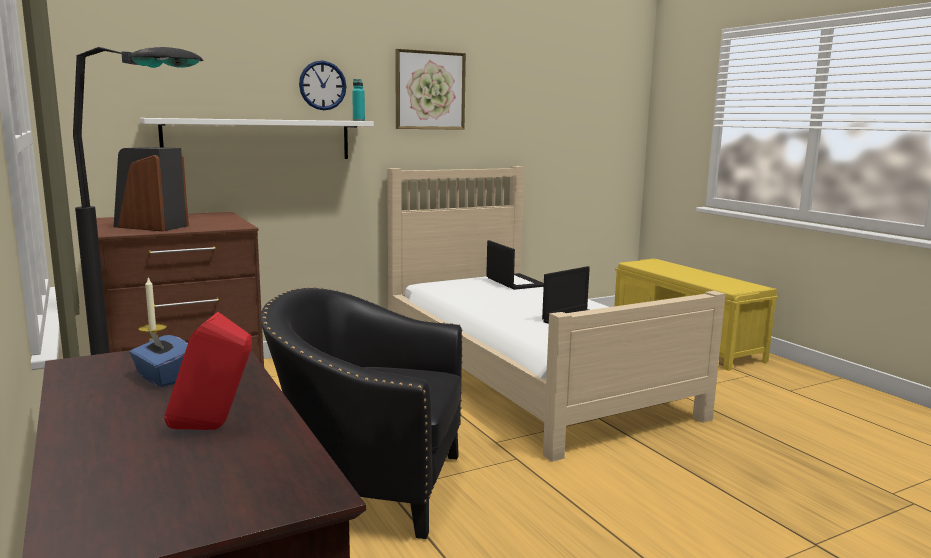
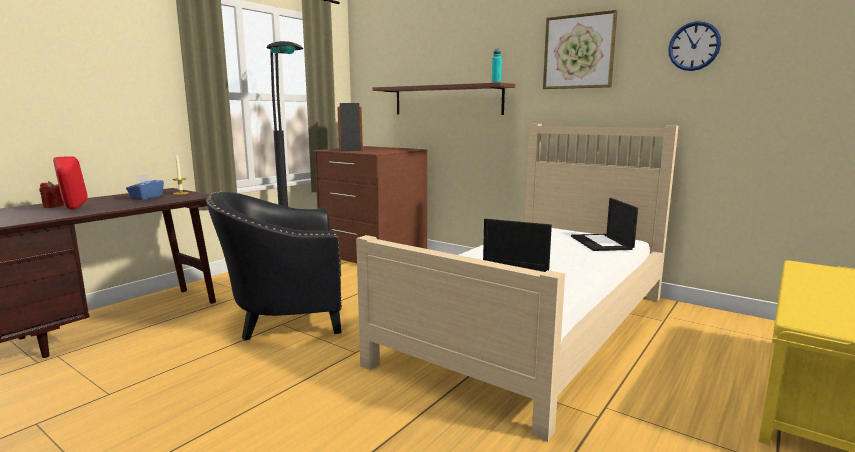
camera: 65 degrees right, 0 degrees up
(123, 450) = (53, 206): none -> red candle
(258, 139) = (447, 100): white shelf -> brown shelf
(322, 85) = (489, 57): wall clock -> wall clock (694, 46)
(369, 486) = (284, 318): black armchair -> black armchair turned 90 degrees counterclockwise
(514, 282) = (602, 243): laptop -> laptop turned 135 degrees clockwise

